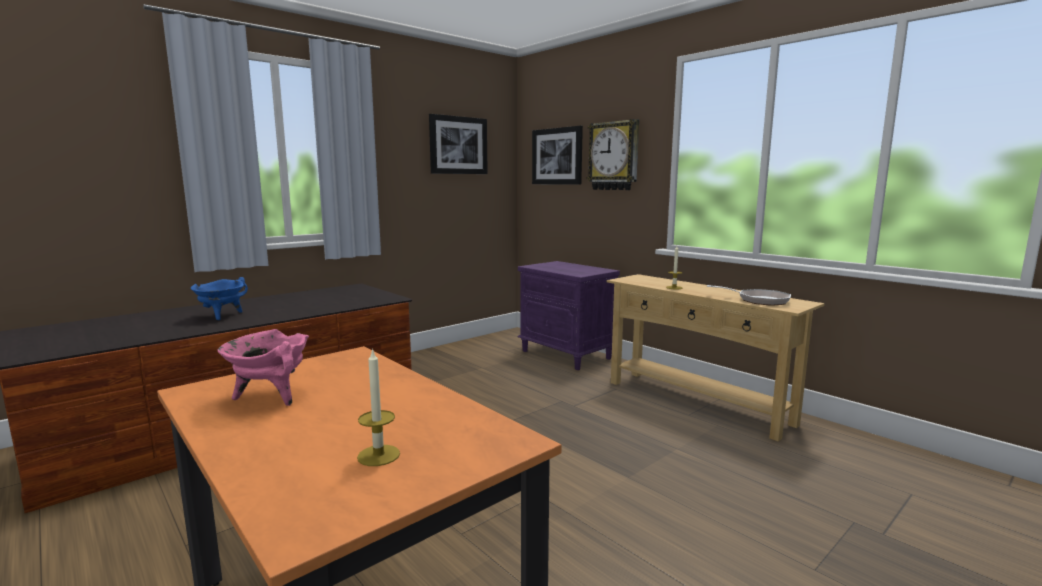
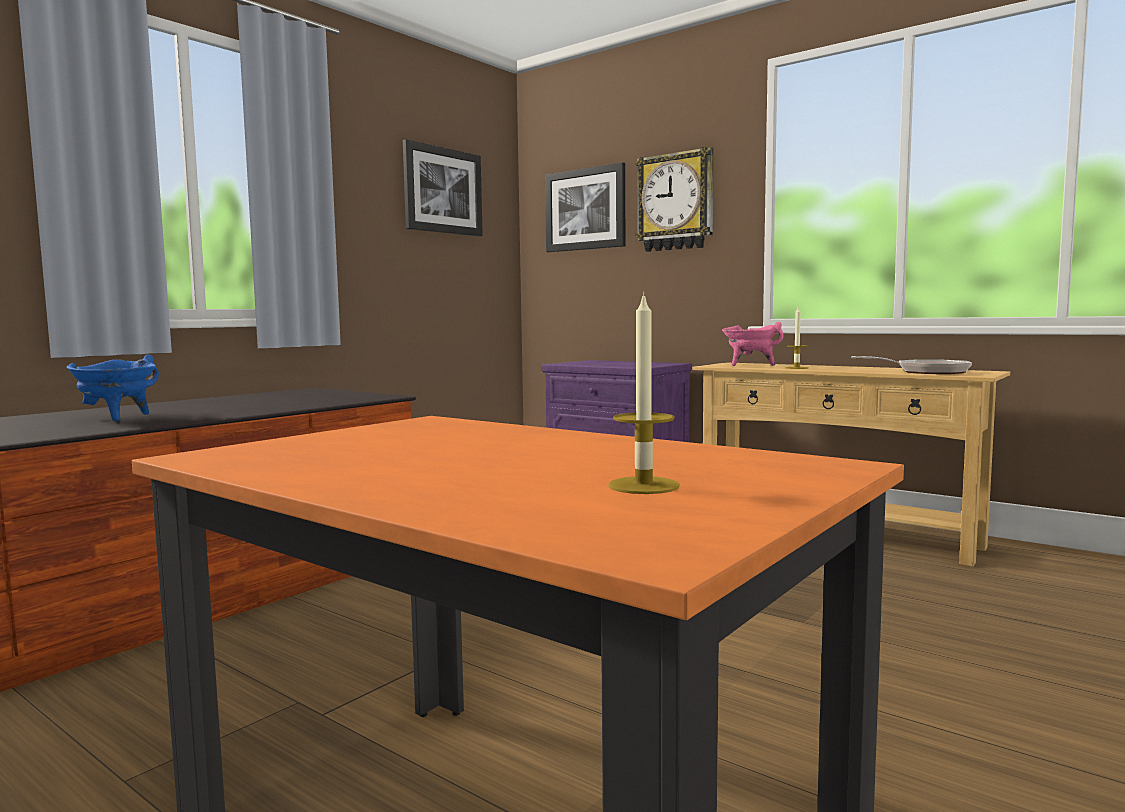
camera: 10 degrees left, 5 degrees down
(270, 396) = (354, 454): pink cooking pot -> pink cooking pot (750, 365)

